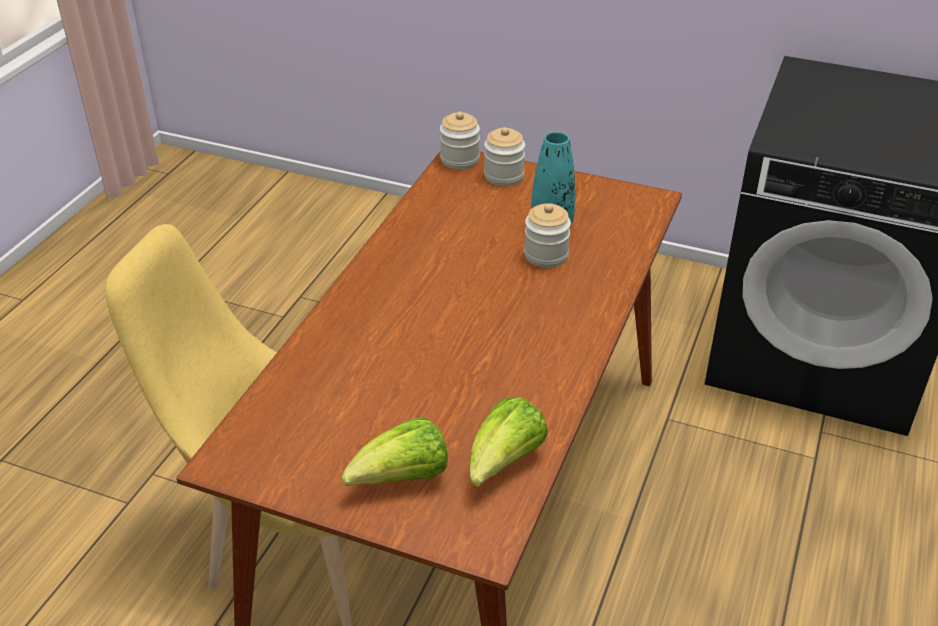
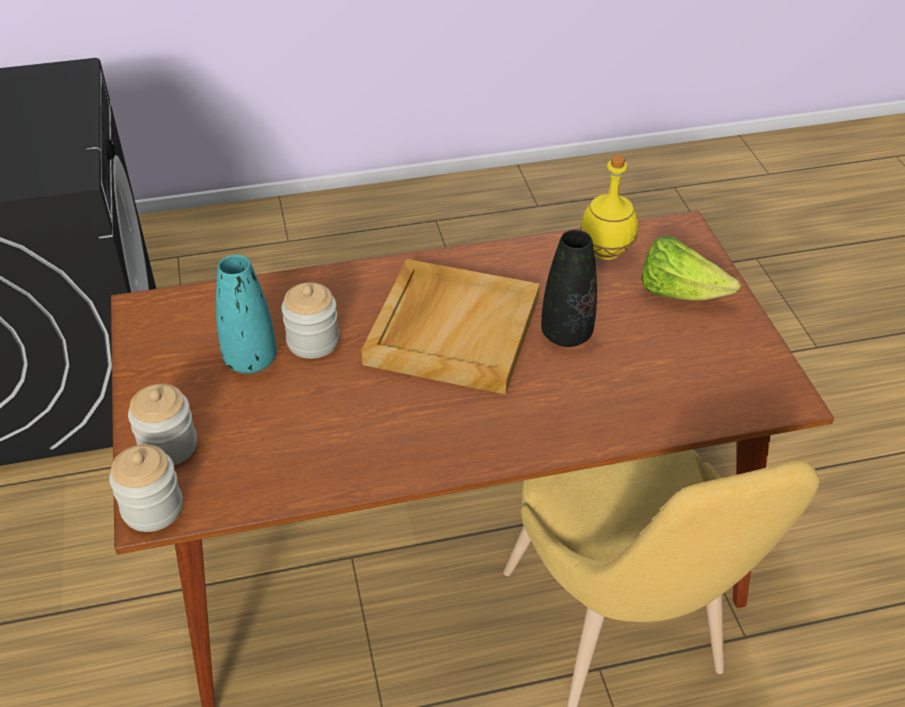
camera: 125 degrees left, 5 degrees up
(425, 378) = (566, 335): none -> black vase
(493, 322) = (452, 329): none -> beige tray
(504, 463) = (605, 252): lettuce -> yellow bottle

